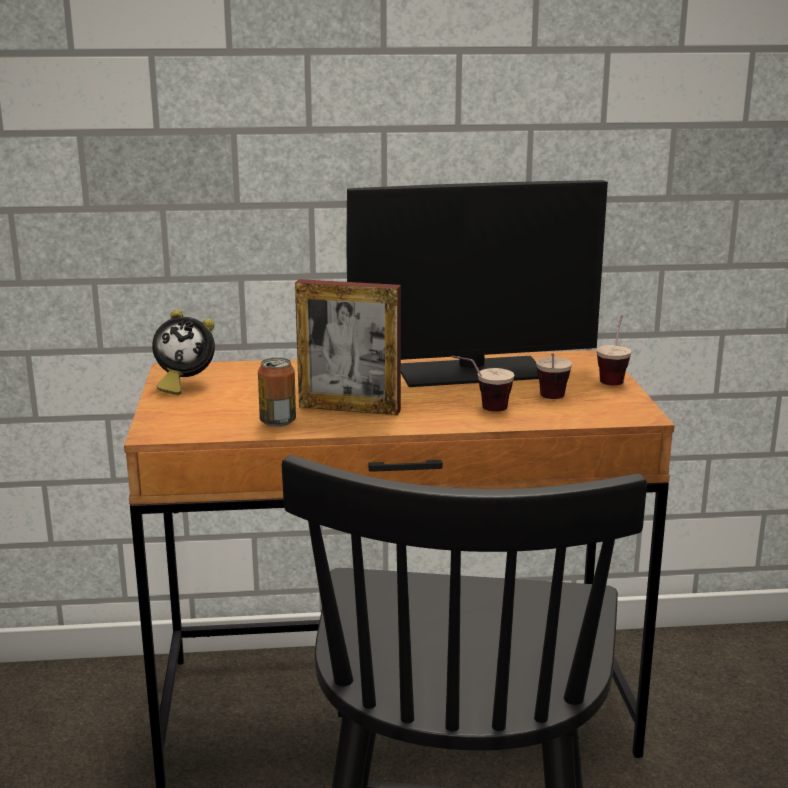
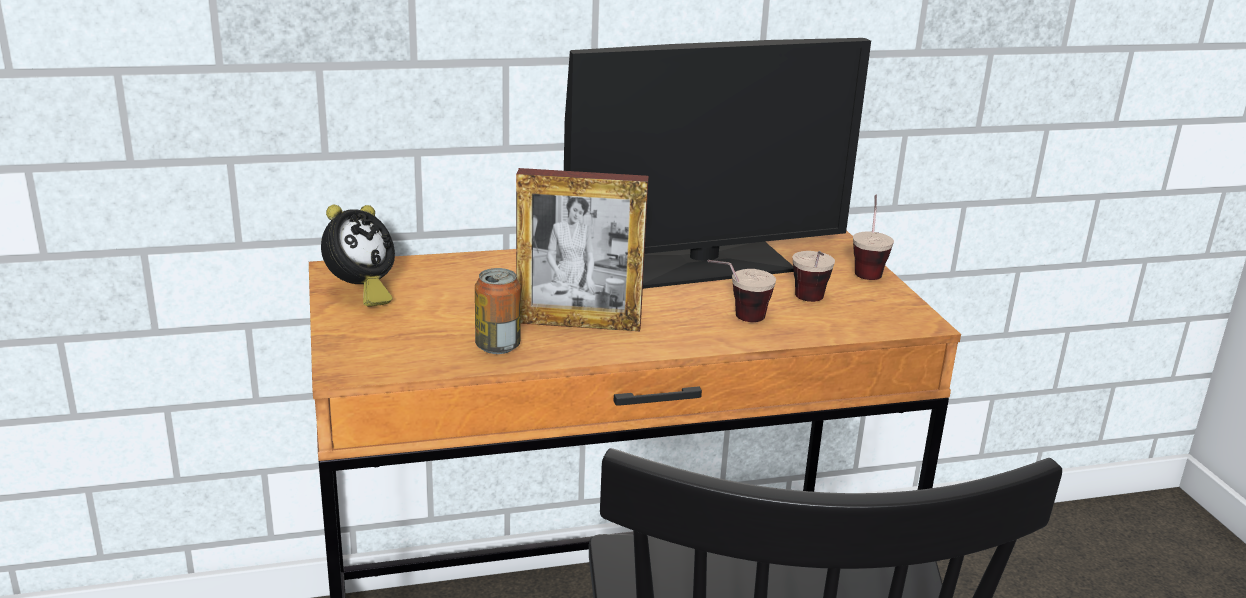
camera: 10 degrees left, 5 degrees up
(184, 385) = (360, 293): alarm clock -> alarm clock turned 45 degrees counterclockwise

